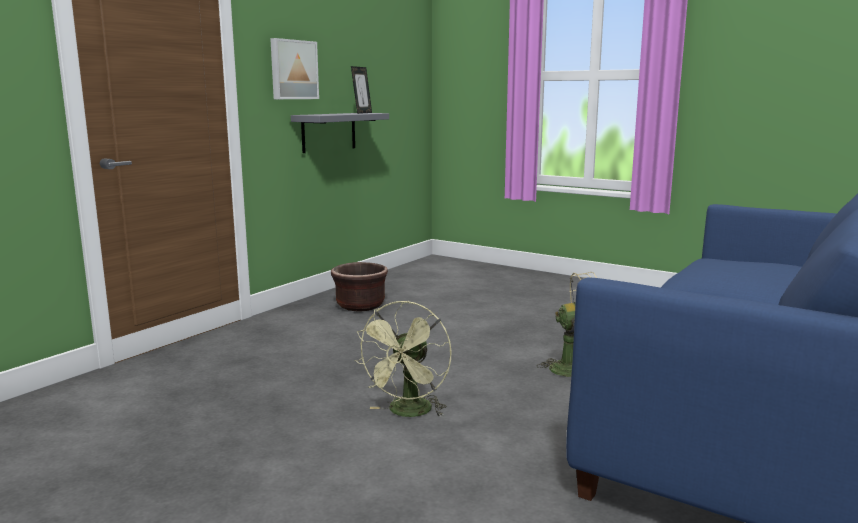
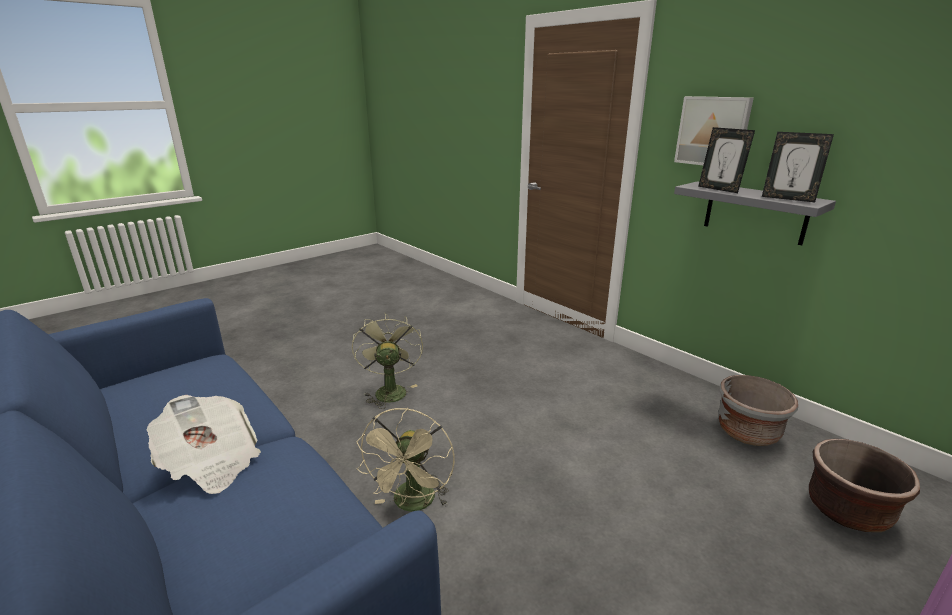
camera: 105 degrees right, 10 degrees up
(331, 114) = (719, 189): none -> picture frame
(360, 306) = (647, 395): brown planter -> brown planter (848, 510)
(398, 284) = (747, 431): none -> grey planter
(408, 413) = (389, 390): green fan -> green fan turned 45 degrees clockwise
(738, 282) = (211, 462): none -> newspaper

